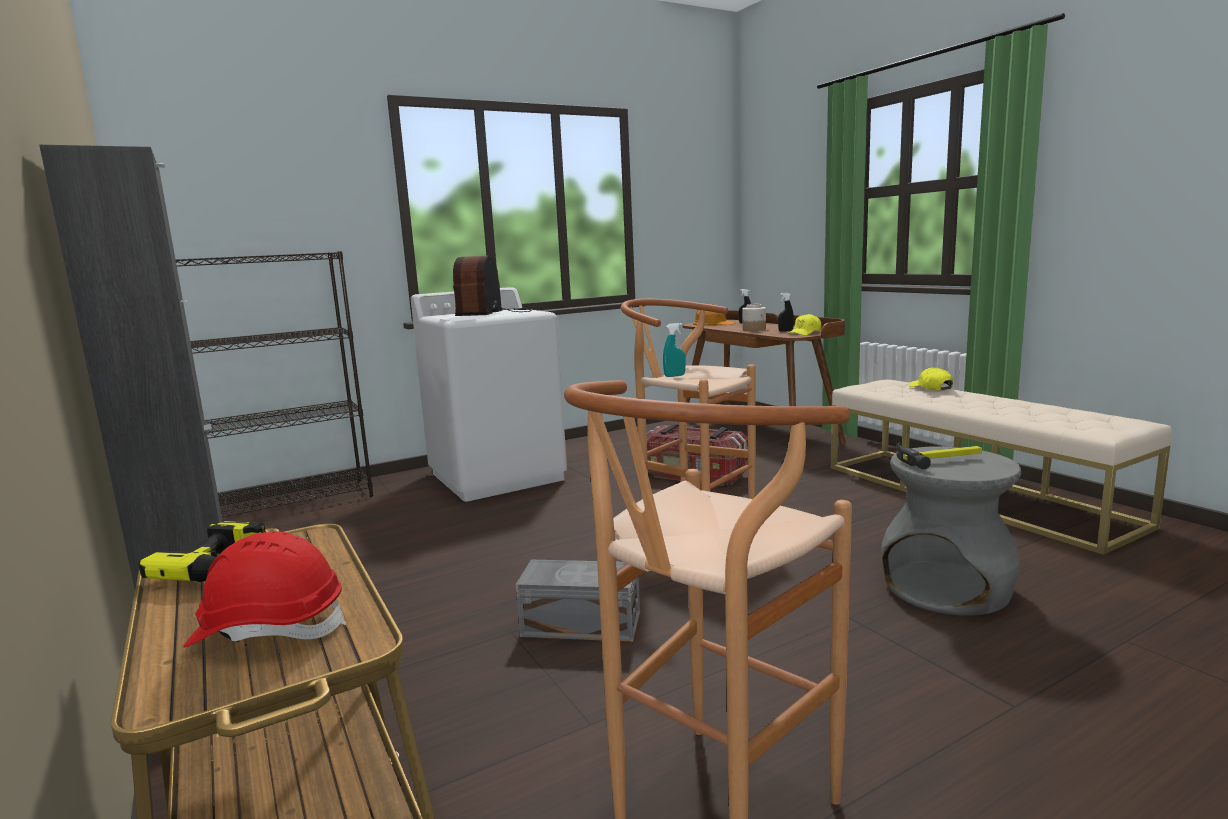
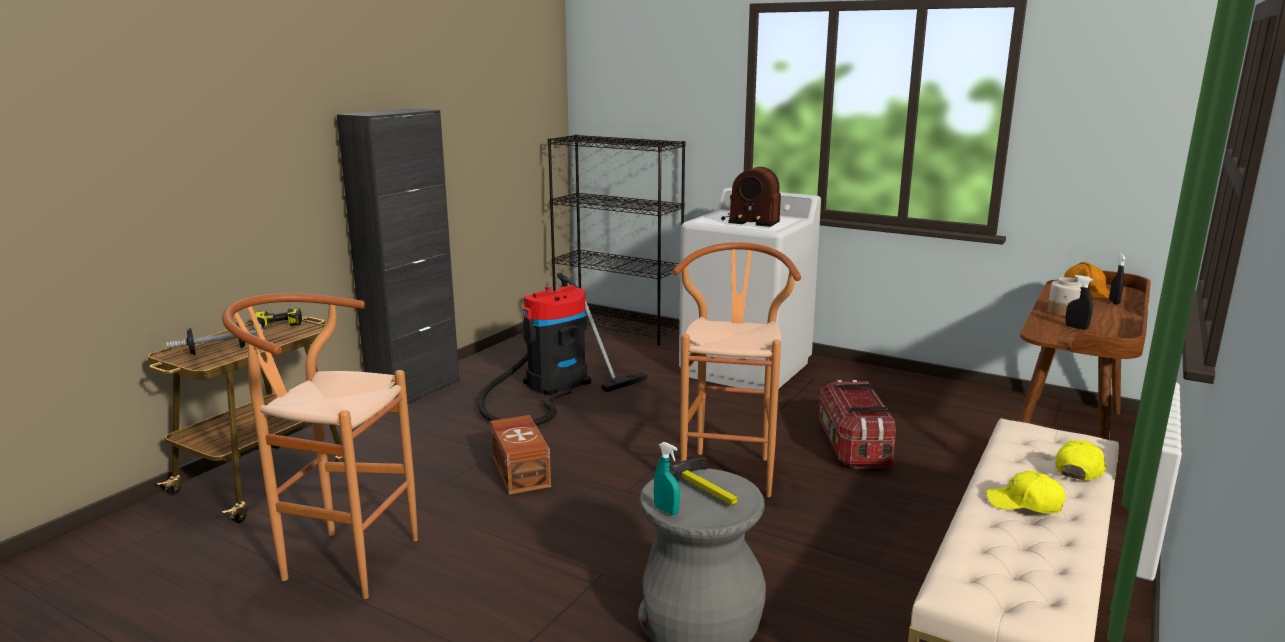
camera: 60 degrees right, 5 degrees up
(269, 630) = (218, 350): red hard hat -> dumbbell
(375, 566) = (552, 386): none -> vacuum cleaner
(493, 313) = (750, 221): radio -> radio turned 135 degrees counterclockwise
(580, 623) = (521, 470): grey storage box -> brown storage box
(674, 376) = (735, 326): turquoise spray bottle -> turquoise spray bottle (666, 510)
(805, 333) = (1072, 338): yellow cap -> yellow cap (1024, 503)

